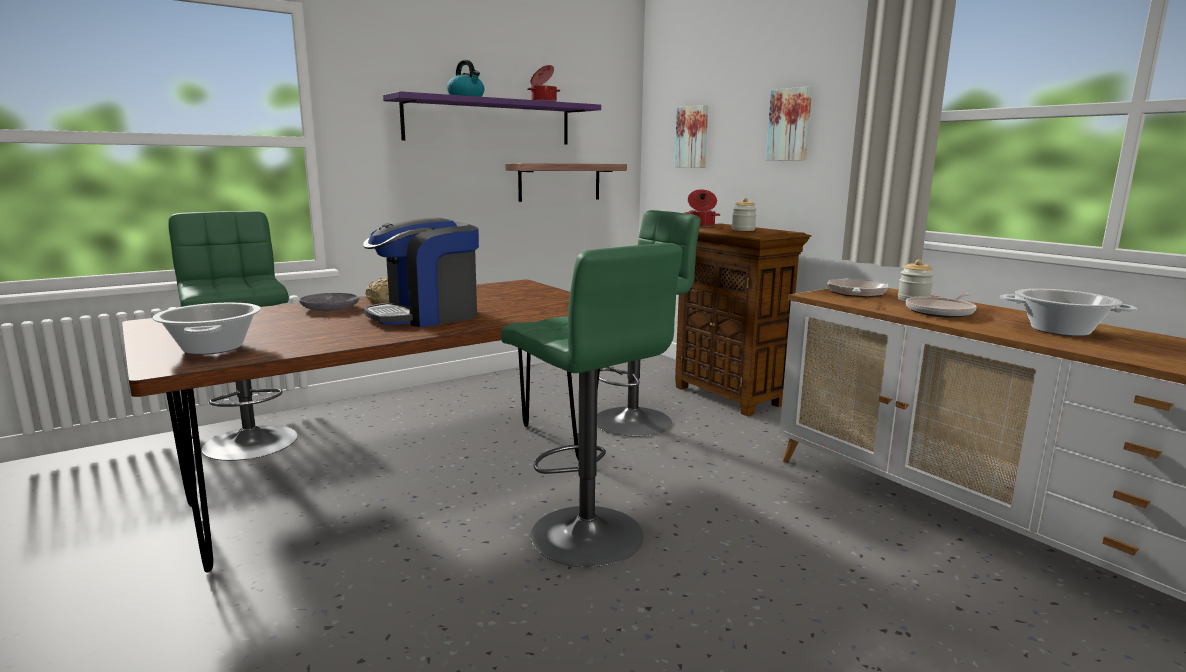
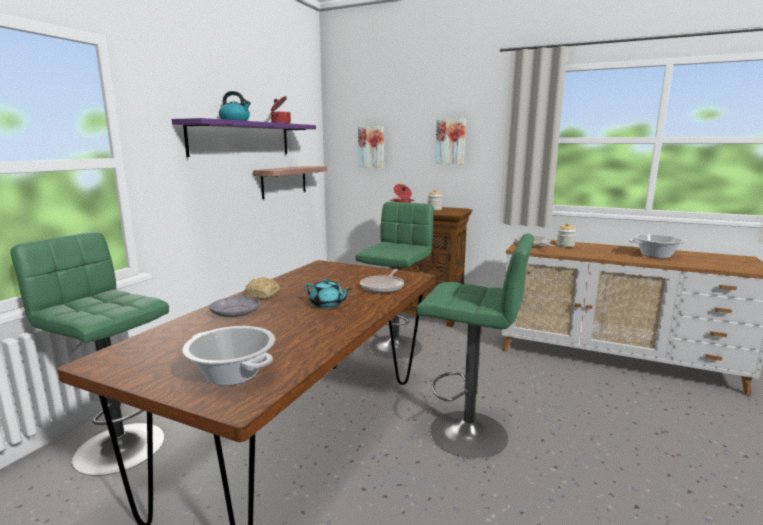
camera: 30 degrees left, 0 degrees up
(426, 316) = (327, 304): coffee machine -> turquoise teapot
(941, 312) = (592, 251): frying pan -> frying pan (383, 287)

